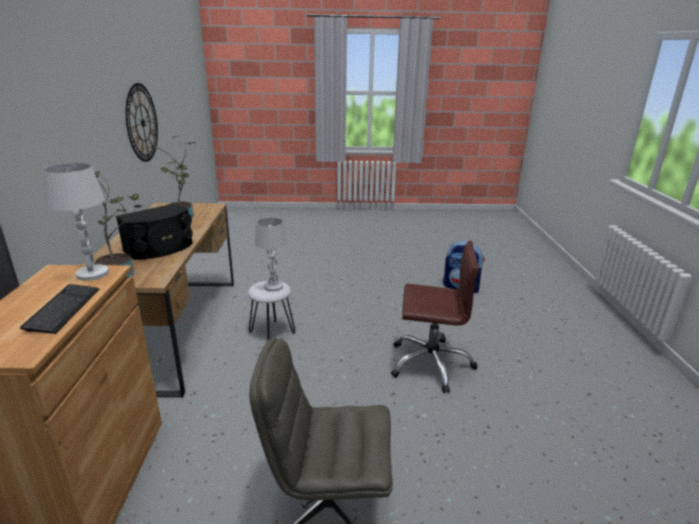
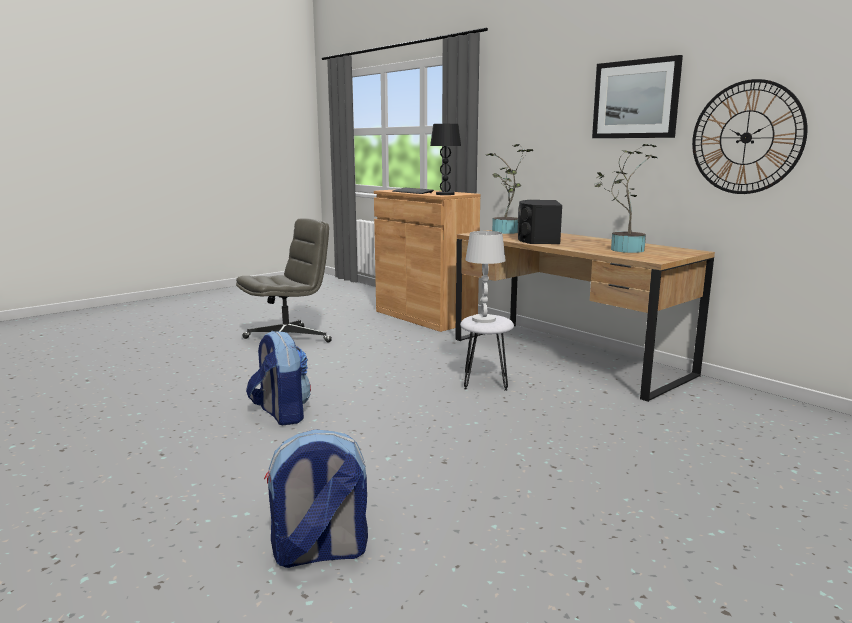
camera: 140 degrees right, 10 degrees down
(92, 274) = (445, 194): white table lamp -> black table lamp
(95, 102) = (635, 99): none -> picture
(430, 363) = (281, 414): brown office chair -> backpack

